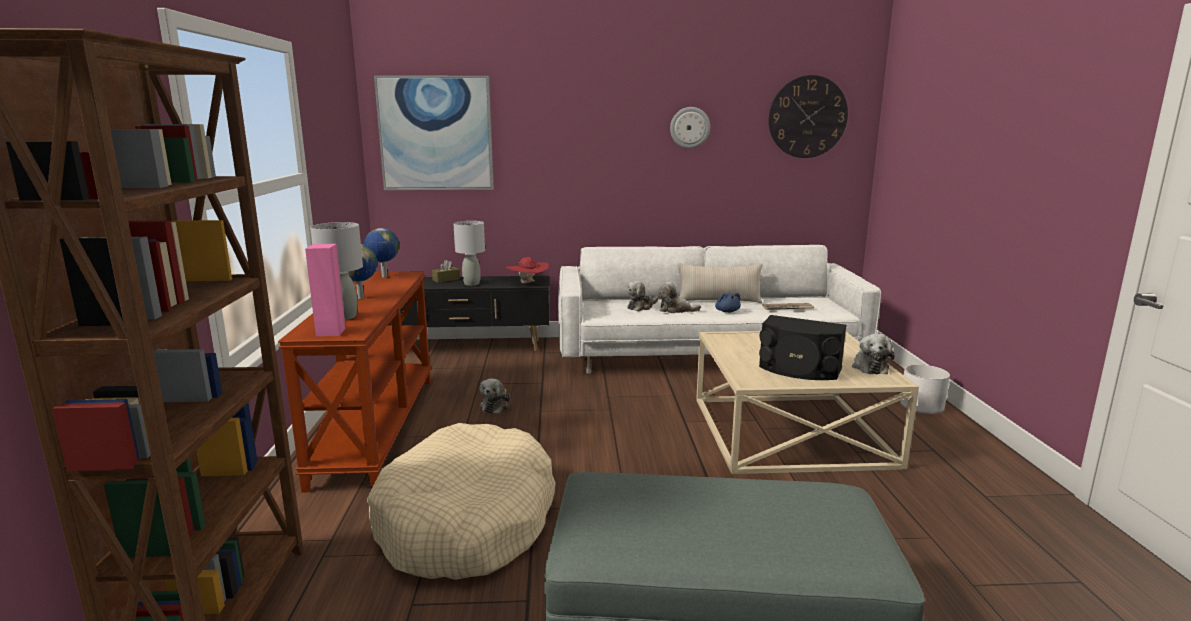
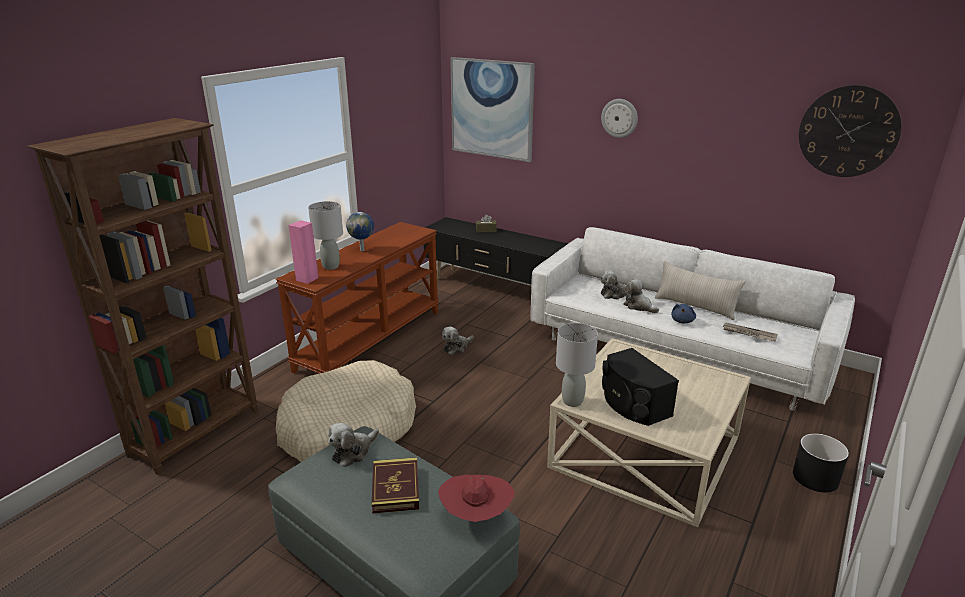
camera: 35 degrees right, 10 degrees up
(384, 277) = (403, 230): globe -> none
(471, 283) = (497, 239): grey table lamp -> grey table lamp (572, 401)
(527, 284) = (537, 249): red hat -> red hat (476, 516)
(689, 127) = (711, 128): wall clock -> wall clock (619, 118)
(722, 506) = (395, 488): none -> book
(869, 367) = (701, 424): plush toy -> plush toy (353, 452)
(922, 406) = (815, 478): white planter -> black planter

